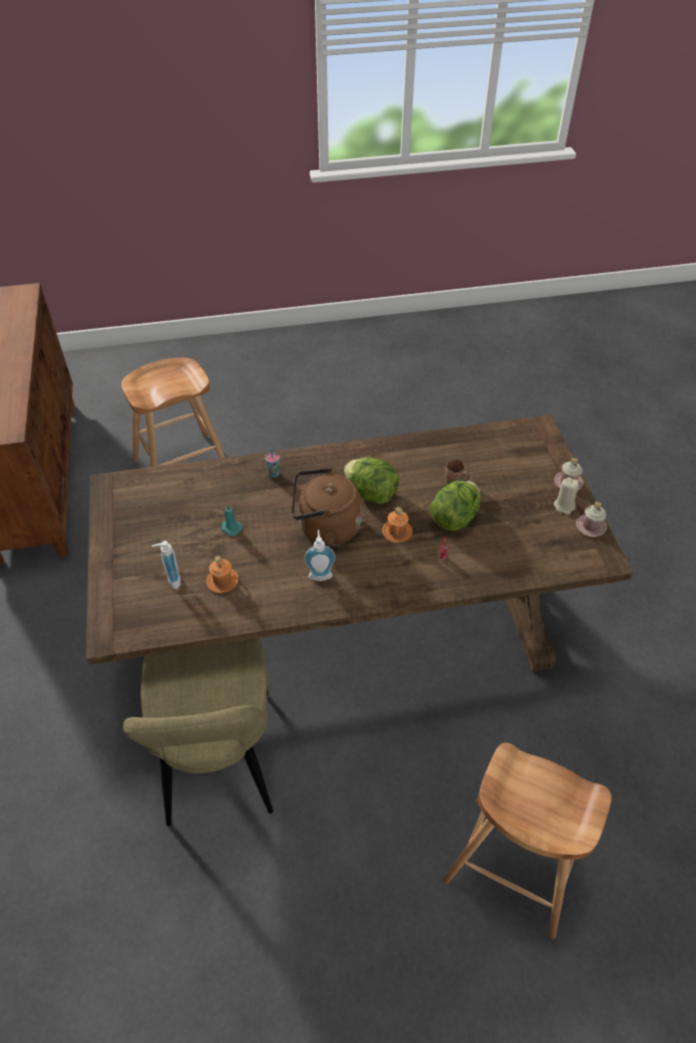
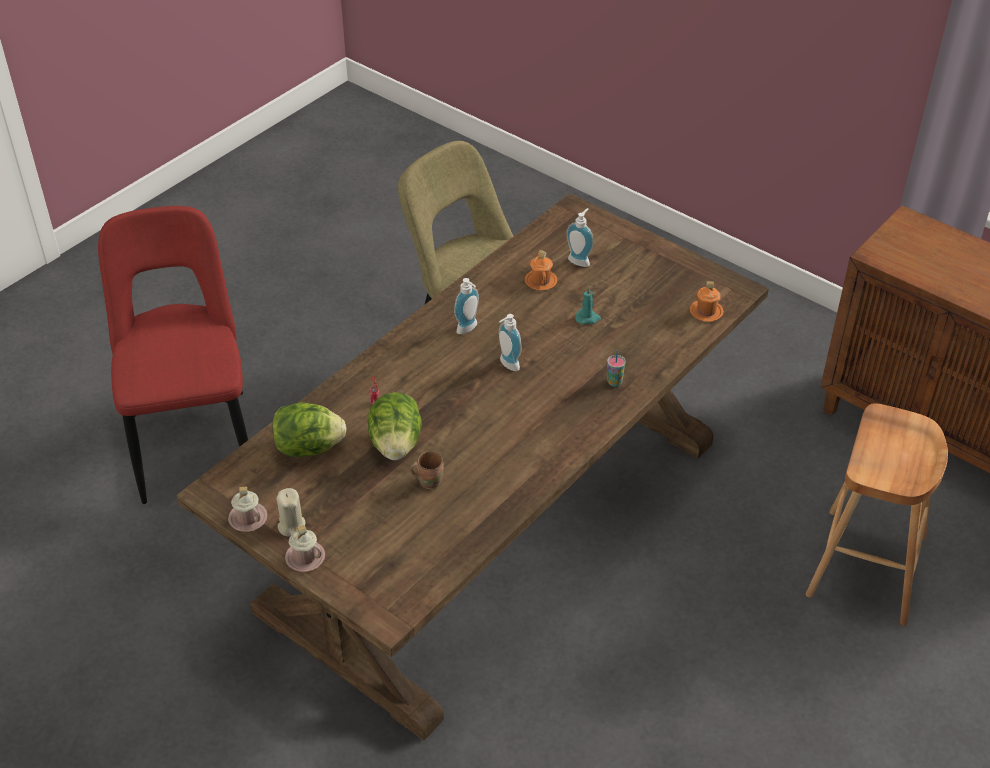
camera: 140 degrees right, 5 degrees down
(325, 528) = (507, 365): brown kettle -> soap dispenser
(371, 493) = (501, 420): lettuce -> lettuce (308, 447)
(397, 532) = (439, 399): orange mug -> orange mug (706, 312)
(514, 865) = (195, 439): brown stool -> red chair

